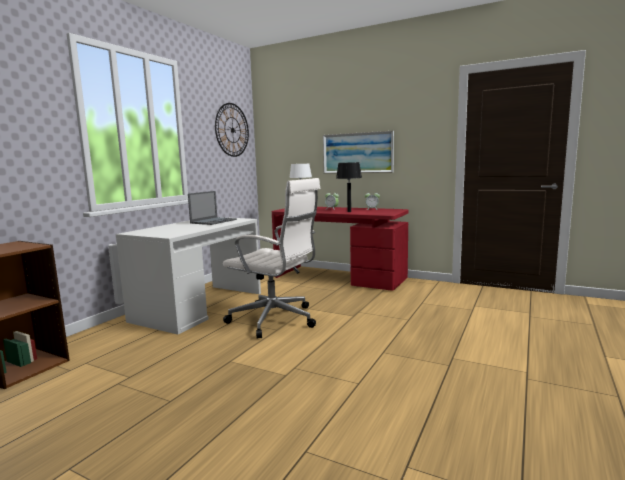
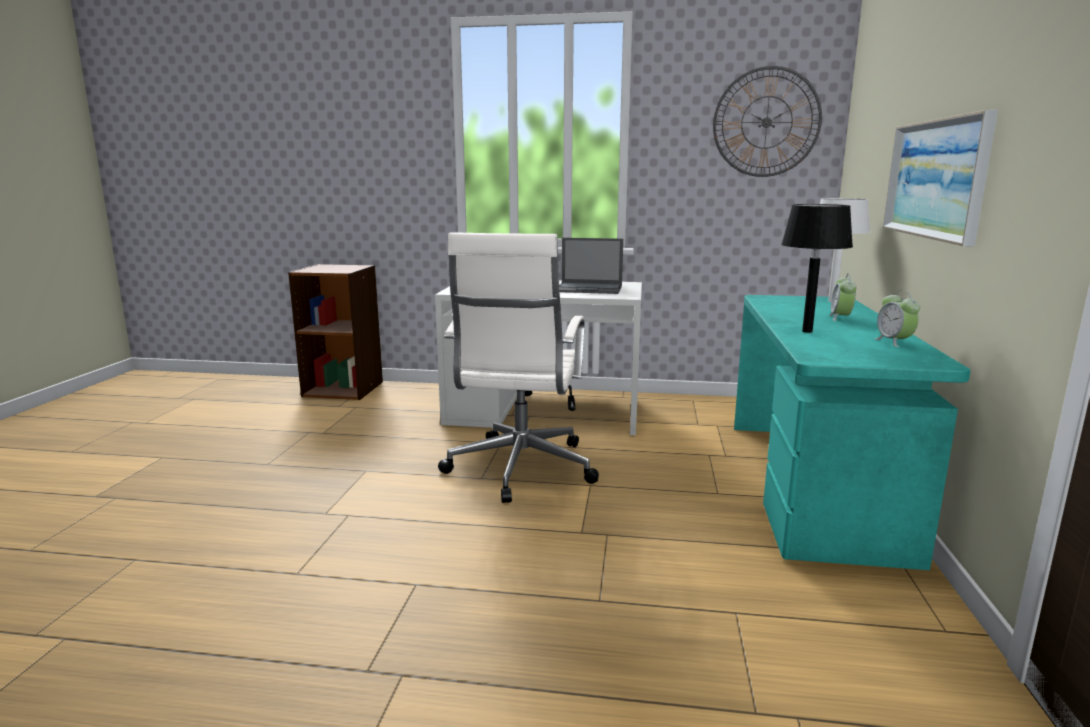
camera: 70 degrees right, 5 degrees up
(339, 277) = (813, 484): red desk -> turquoise desk

